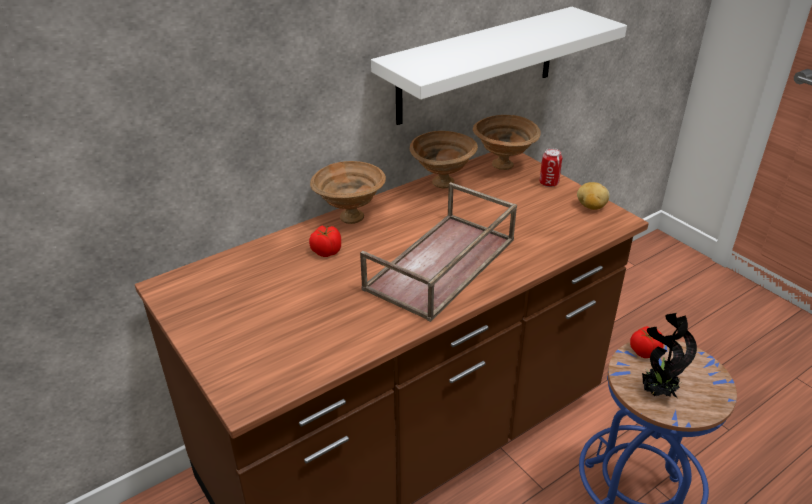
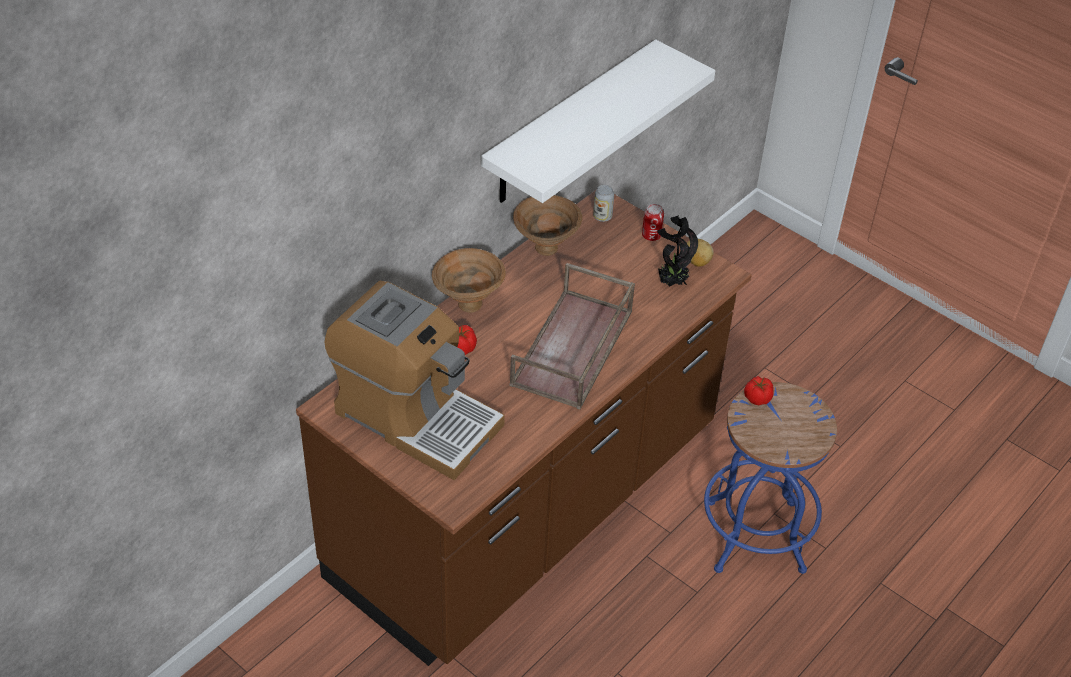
camera: 15 degrees left, 10 degrees up
(249, 307) = (415, 417): none -> coffee machine
(504, 165) = (602, 216): brown bowl -> can
(656, 392) = (770, 436): potted plant -> potted plant (671, 283)

